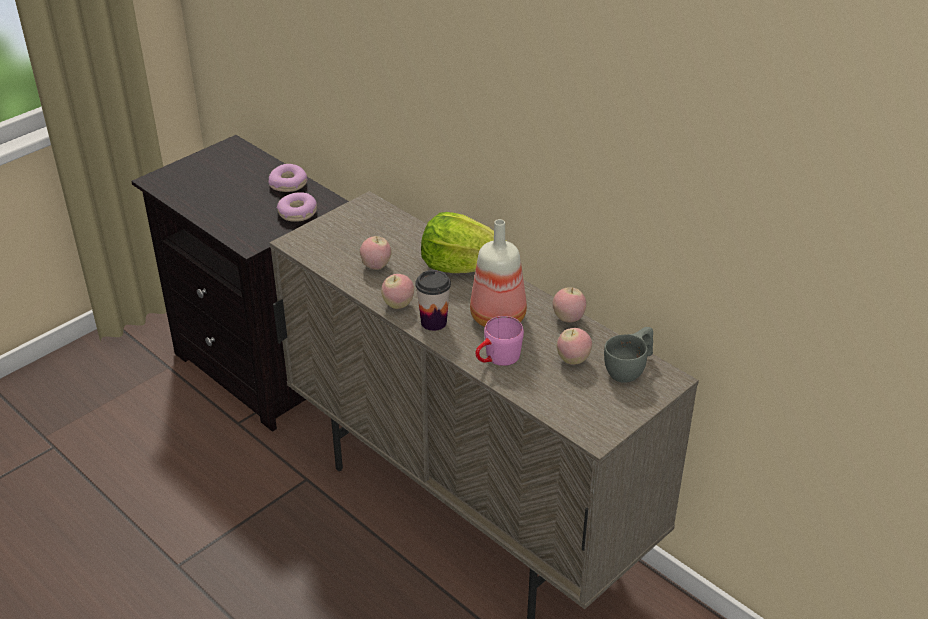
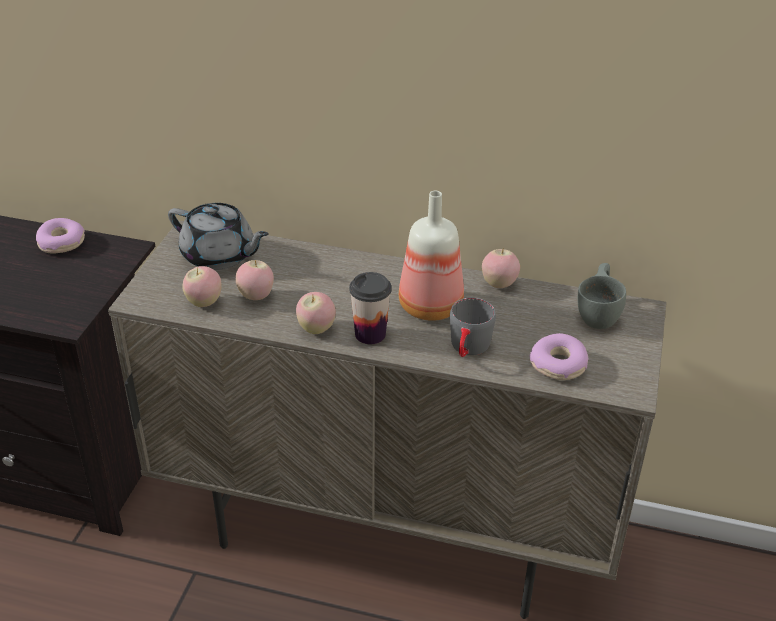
camera: 30 degrees left, 0 degrees up
(297, 213) = (98, 271): donut -> donut (558, 365)
(375, 227) = (219, 256): none -> grey teapot
(462, 266) = (347, 267): lettuce -> none
(497, 359) = (468, 349): pink mug -> grey mug
(573, 360) = (541, 323): apple -> apple (204, 302)

